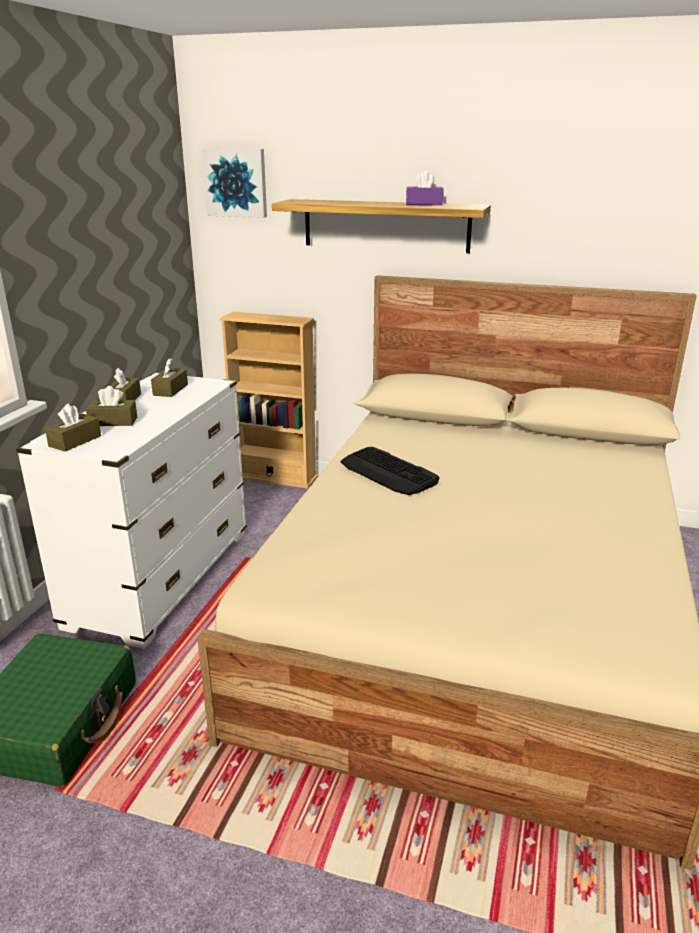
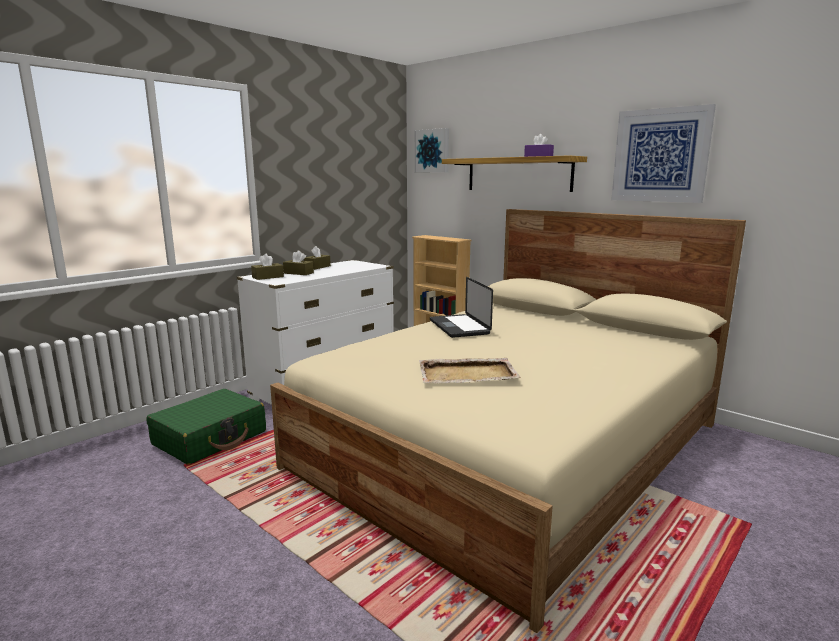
camera: 25 degrees right, 10 degrees down
(170, 390) = (349, 266): brown tissue box -> none
(388, 472) = (459, 327): keyboard -> laptop
(490, 562) = (468, 374): none -> beige tray
(591, 209) = (660, 155): none -> picture

